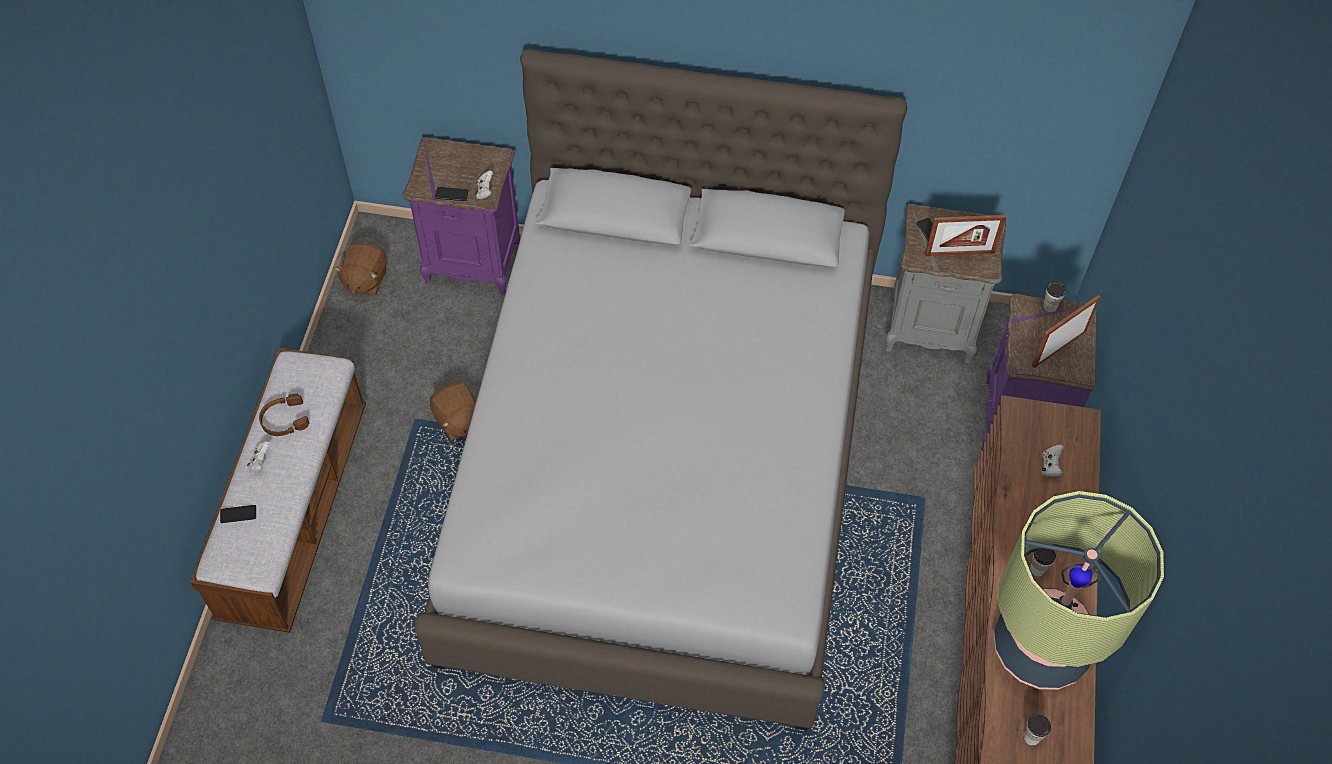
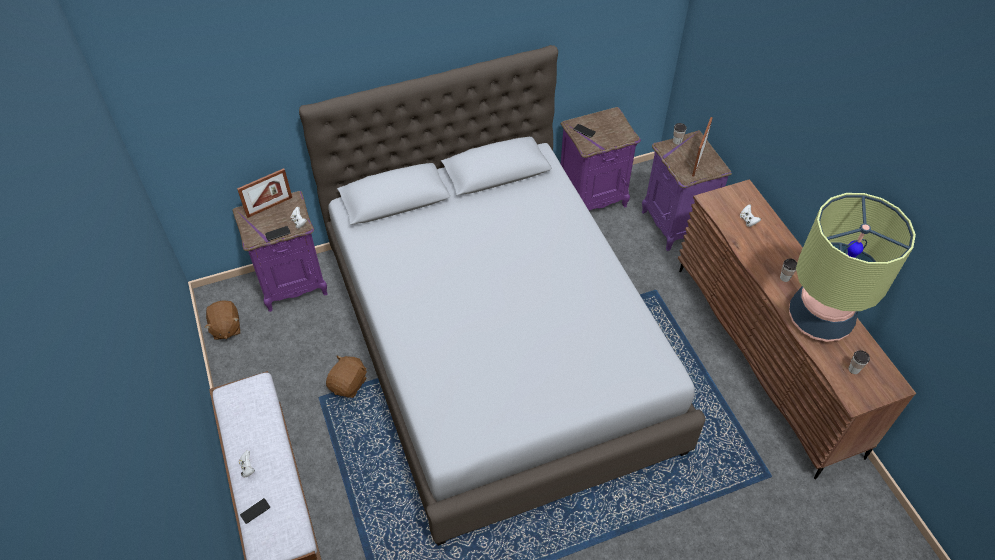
camera: 30 degrees left, 5 degrees down
(284, 420) = (247, 432): brown headphones -> none
(458, 421) = (349, 384): brown plush toy -> brown plush toy turned 90 degrees counterclockwise
(931, 329) = (593, 198): grey nightstand -> purple nightstand
(960, 253) = (609, 135): picture frame -> picture frame (269, 207)

